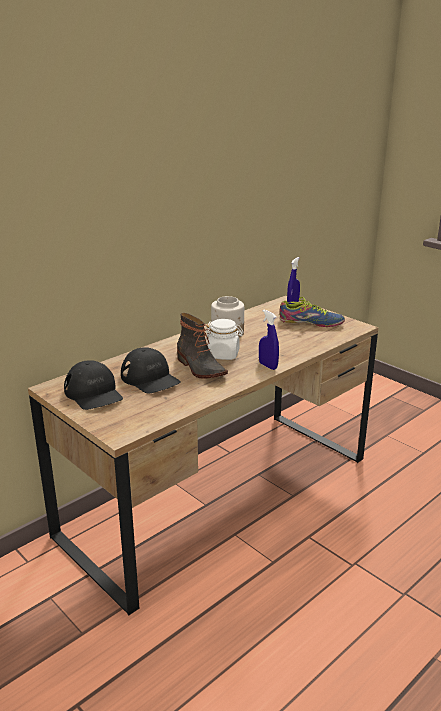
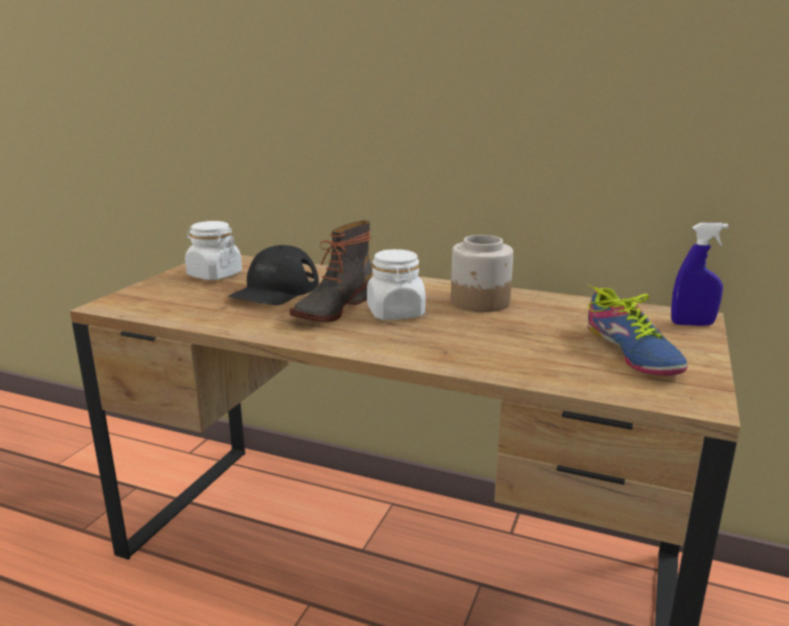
camera: 65 degrees right, 5 degrees down
(94, 393) = (214, 275): black cap -> white jar
(268, 366) = (386, 348): blue spray bottle -> none

